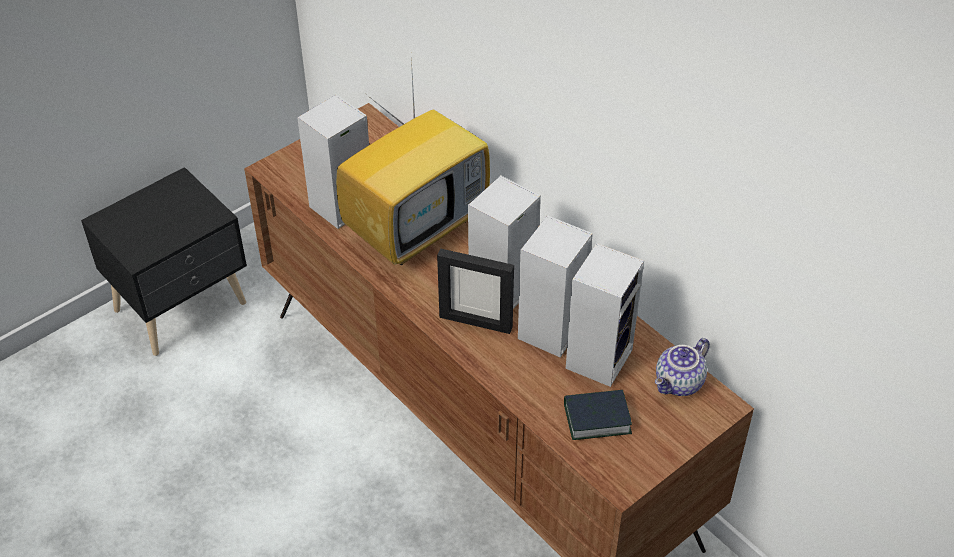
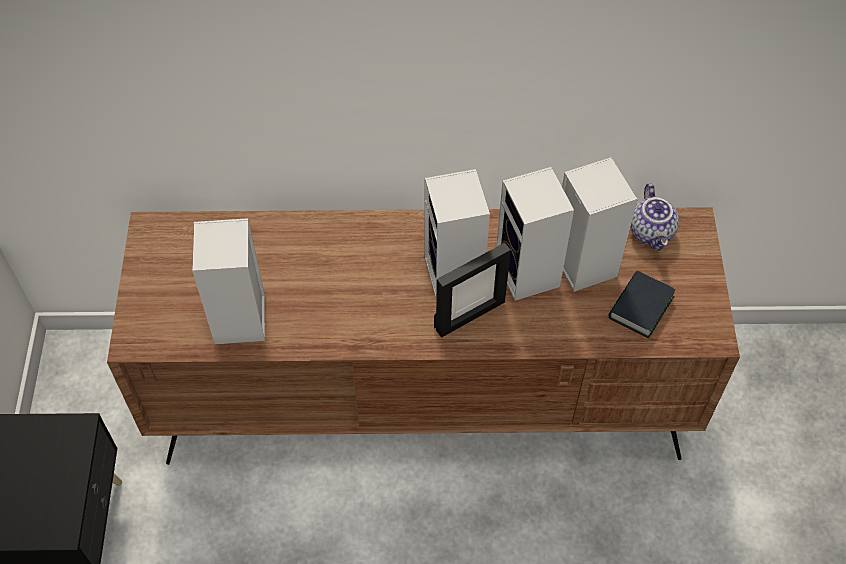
camera: 50 degrees left, 10 degrees up
(417, 226) = (323, 281): television -> none

